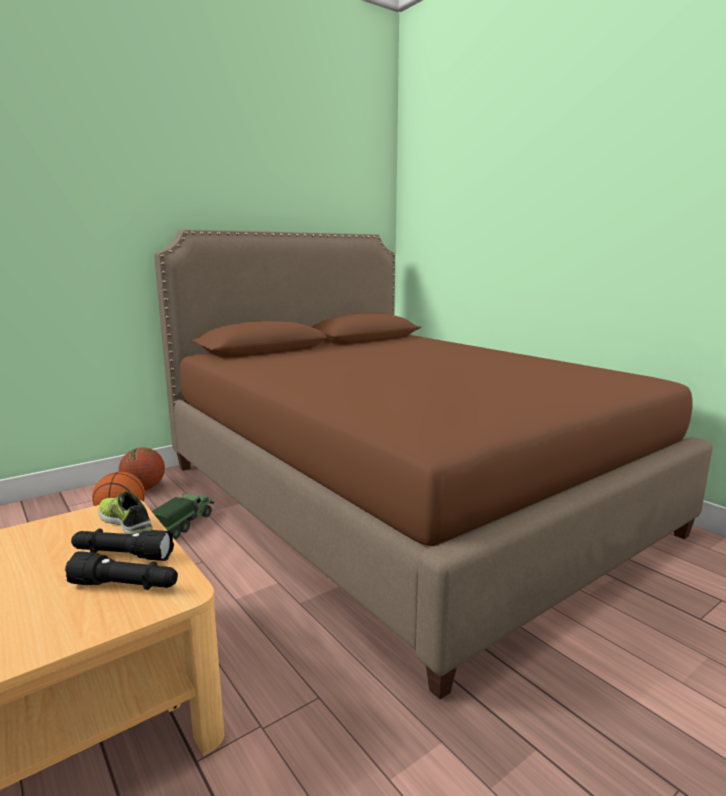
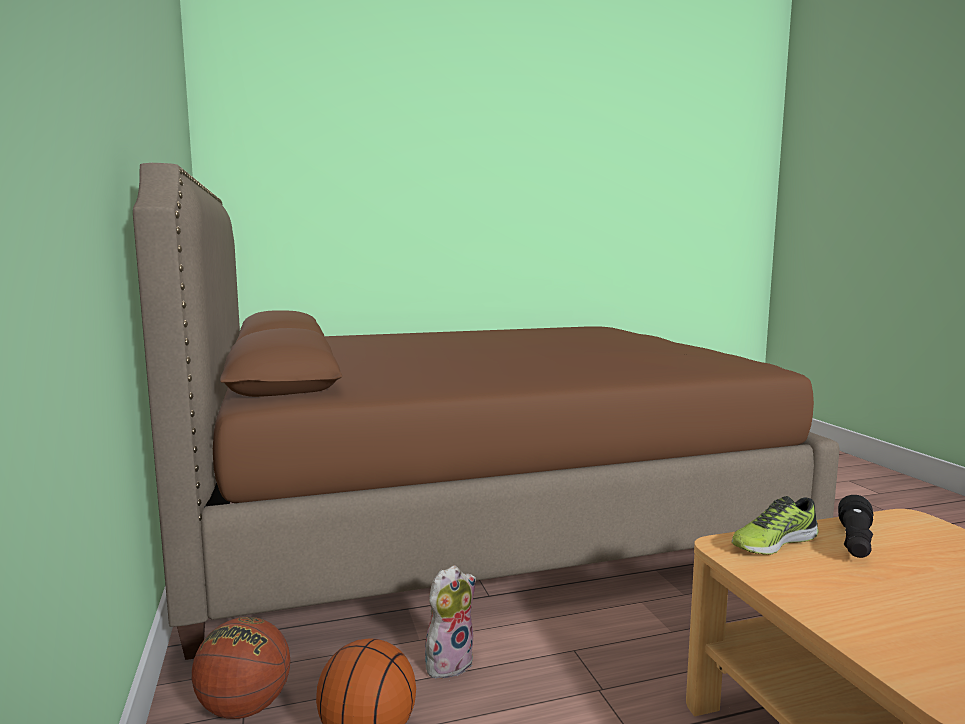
camera: 70 degrees left, 5 degrees down
(125, 586) = (916, 540): black flashlight -> none
(184, 524) = (449, 662): toy truck -> plush toy

